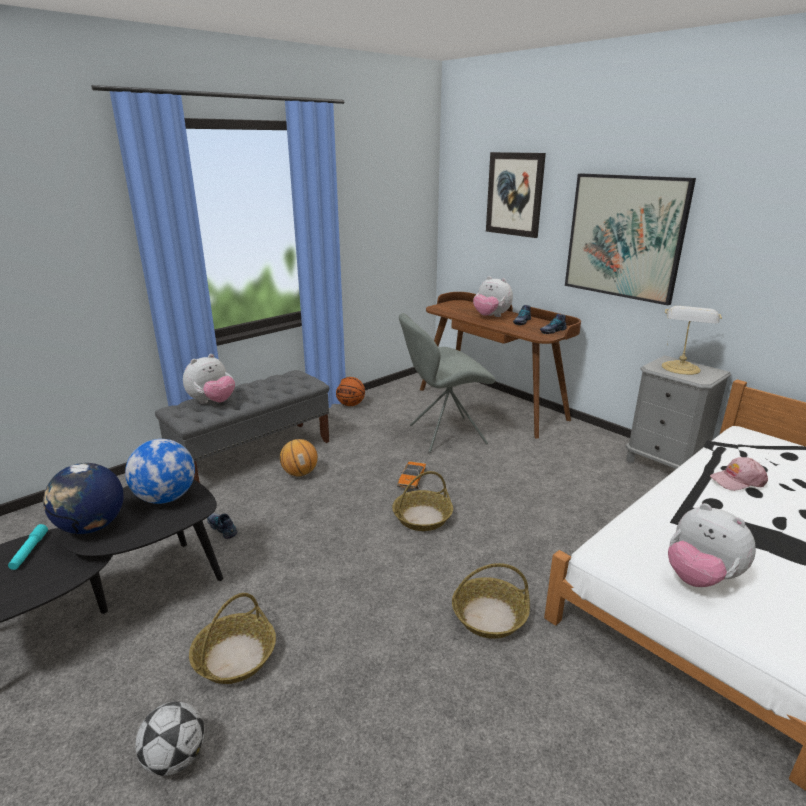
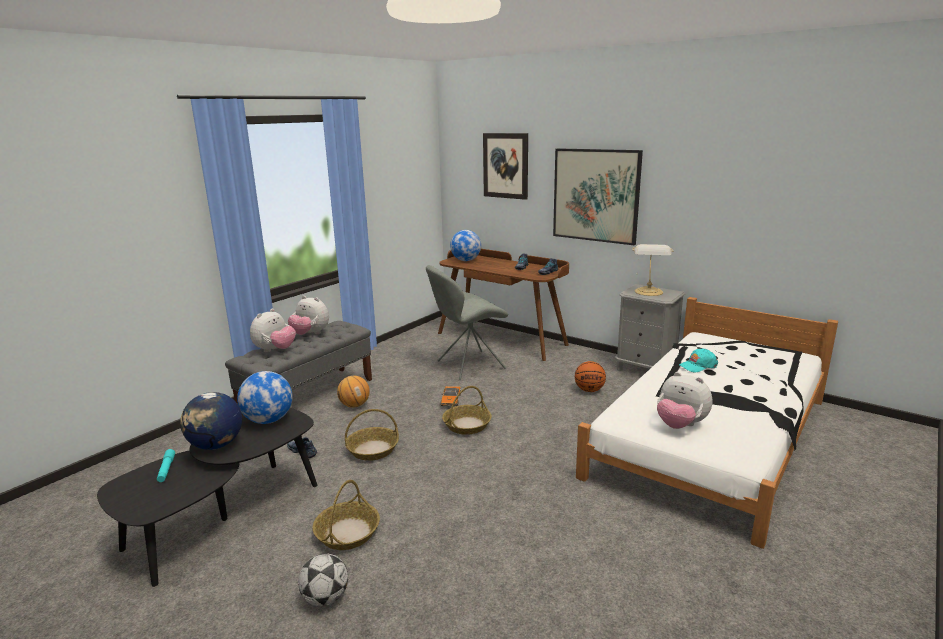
camera: 10 degrees left, 5 degrees down
(350, 404) = (381, 350): basketball -> basketball (589, 390)
(457, 308) = (466, 260): none -> globe
(489, 615) = (535, 482): basket -> basket (373, 449)
(491, 316) = (495, 265): plush toy -> plush toy (310, 334)
(737, 480) = (698, 366): pink cap -> turquoise cap

